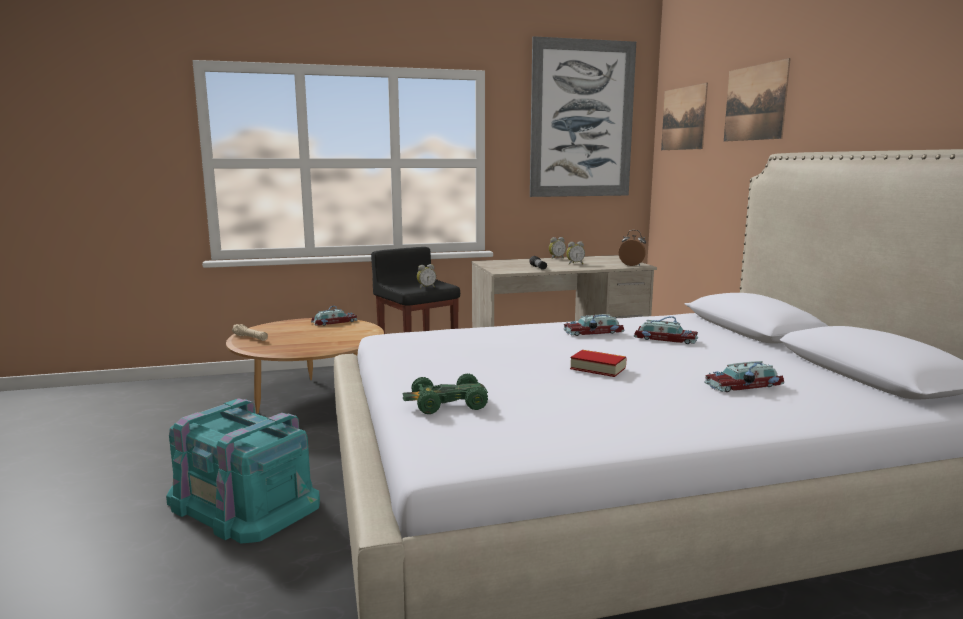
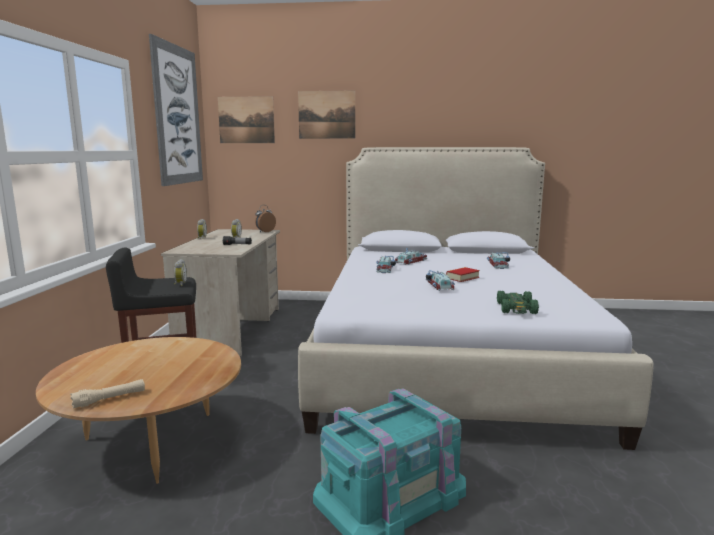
camera: 70 degrees left, 0 degrees up
(333, 322) = (113, 353): toy car -> toy car (438, 286)

